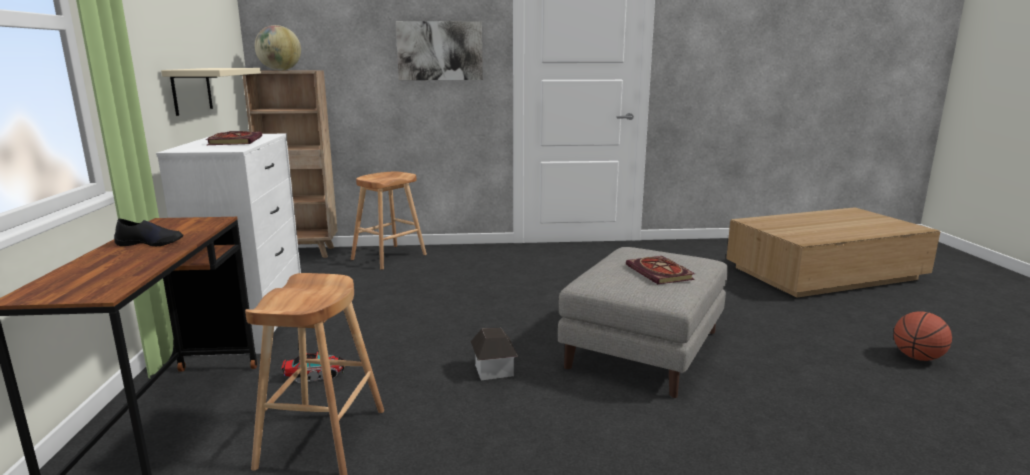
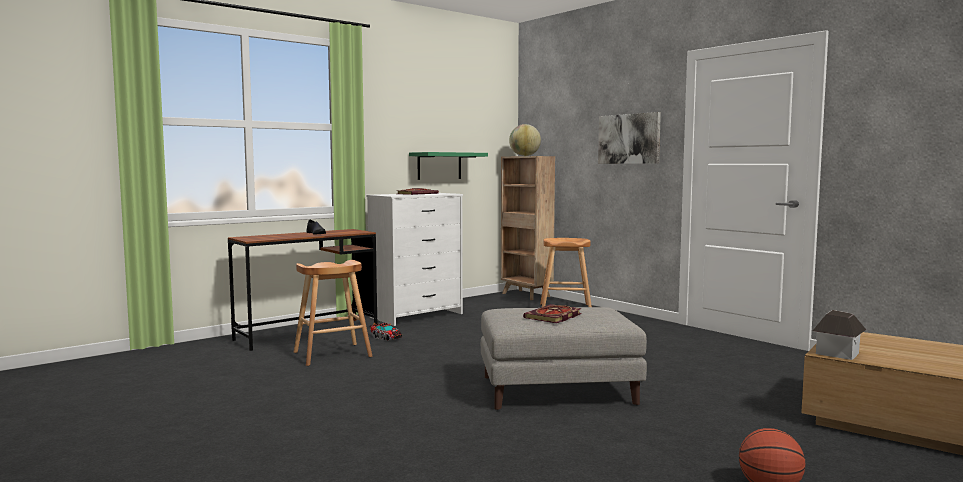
camera: 55 degrees right, 10 degrees down
(191, 90) = (439, 166): beige shelf -> green shelf
(494, 370) = (453, 364): toy house -> toy house (837, 353)

